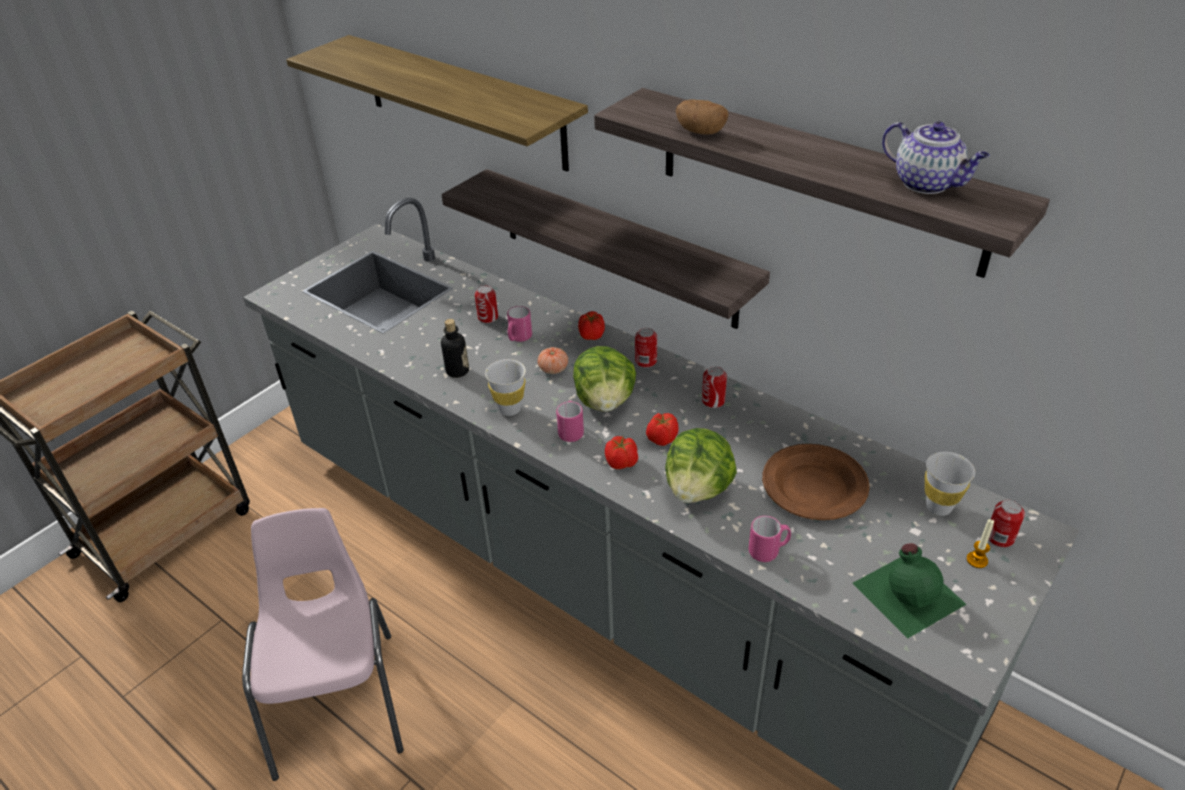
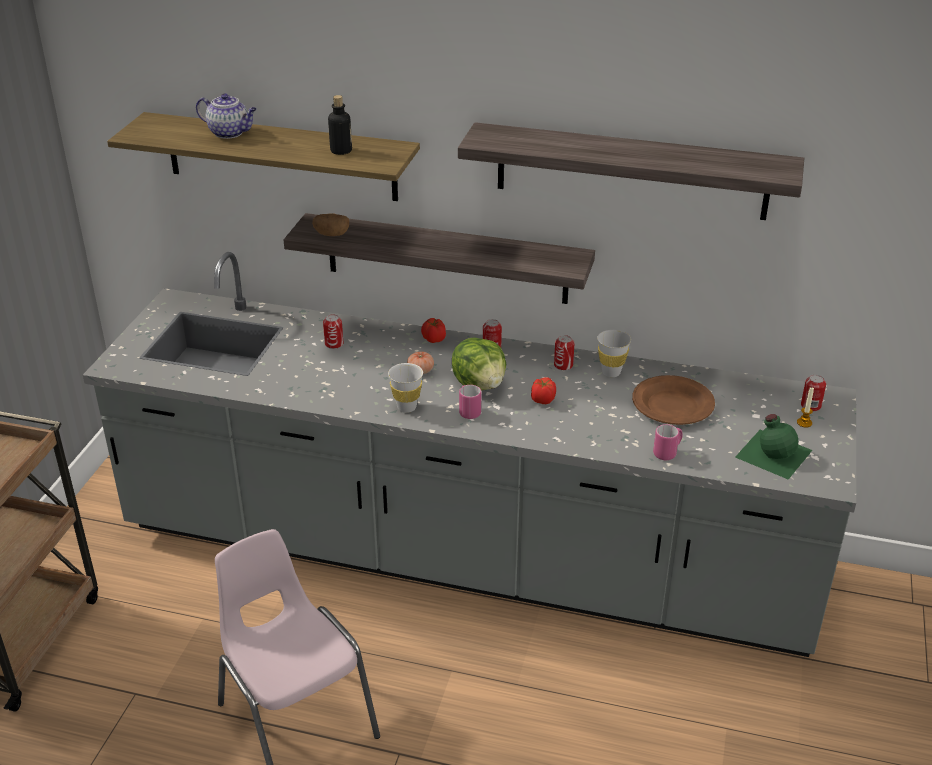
camera: 25 degrees left, 5 degrees down
(457, 371) = (340, 390): bottle -> bottle (341, 151)
(518, 338) = (373, 354): pink mug -> none
(622, 463) = (524, 423): tomato -> none
(698, 489) = (593, 426): lettuce -> none
(700, 132) = (548, 148): potato -> potato (331, 234)
(928, 184) = (726, 159): teapot -> teapot (230, 133)
(938, 507) = (762, 397): white cup -> white cup (611, 372)

